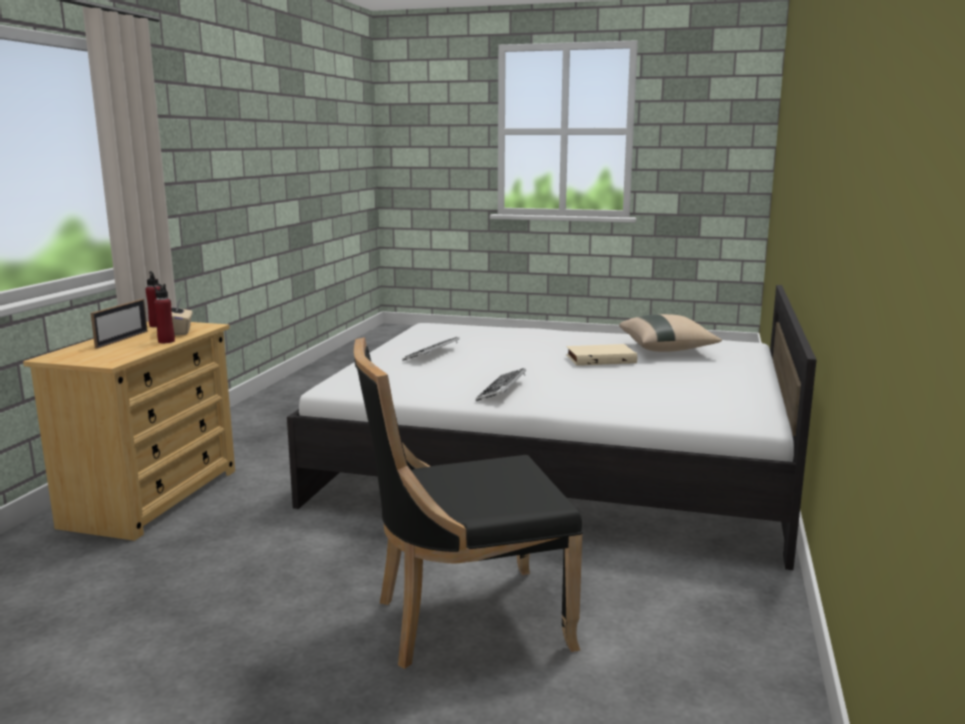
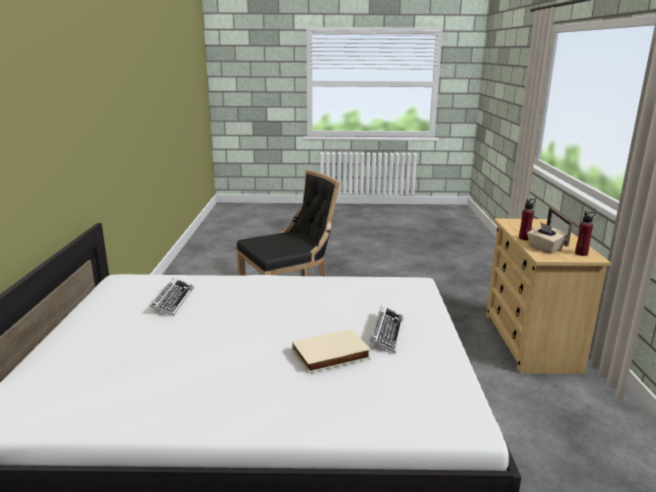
camera: 165 degrees right, 5 degrees up
(502, 390) = (293, 289): keyboard -> keyboard (173, 300)
(600, 358) = (210, 341): beige book -> beige book (331, 355)
(667, 349) = (123, 375): beige pillow -> none

